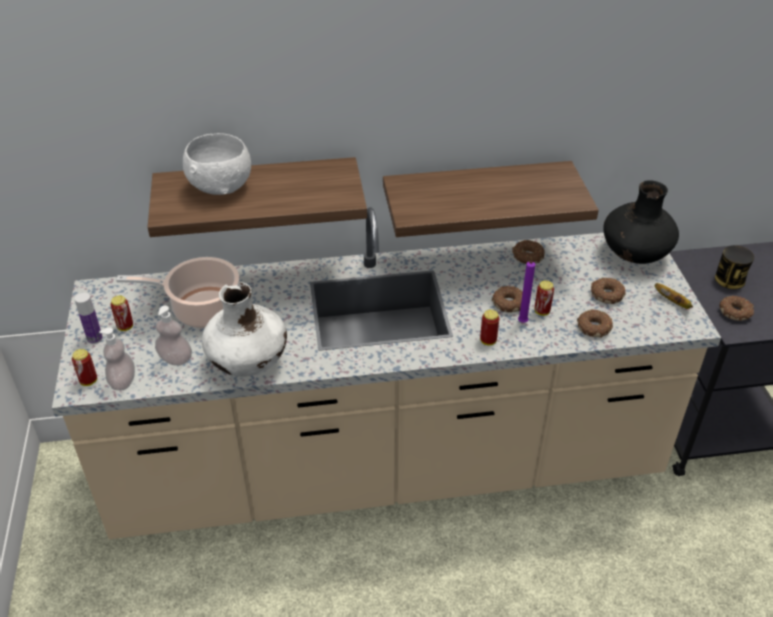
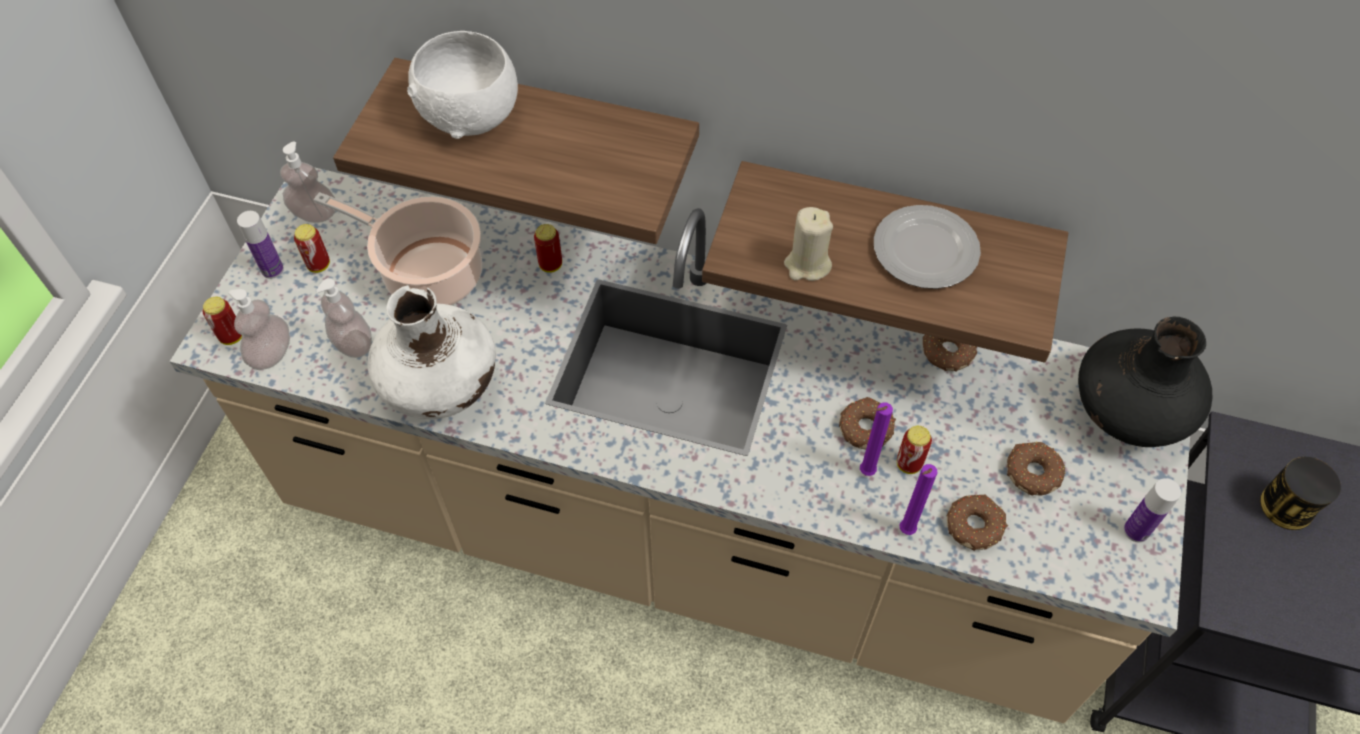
camera: 25 degrees right, 15 degrees up
(105, 302) = (315, 213): none -> soap dispenser
(451, 209) = (807, 265): none -> beige candle
(488, 341) = (794, 485): can -> can (550, 265)
(507, 187) = (924, 250): none -> plate
(560, 342) = (905, 532): none -> purple candle
(673, 302) = (1136, 531): banana -> bottle
(735, 312) = (1256, 573): donut -> none

